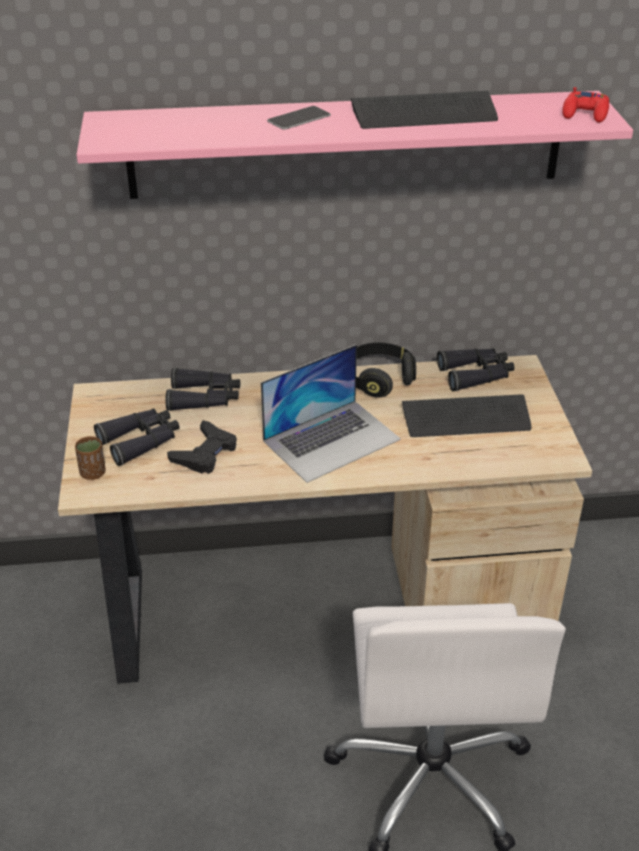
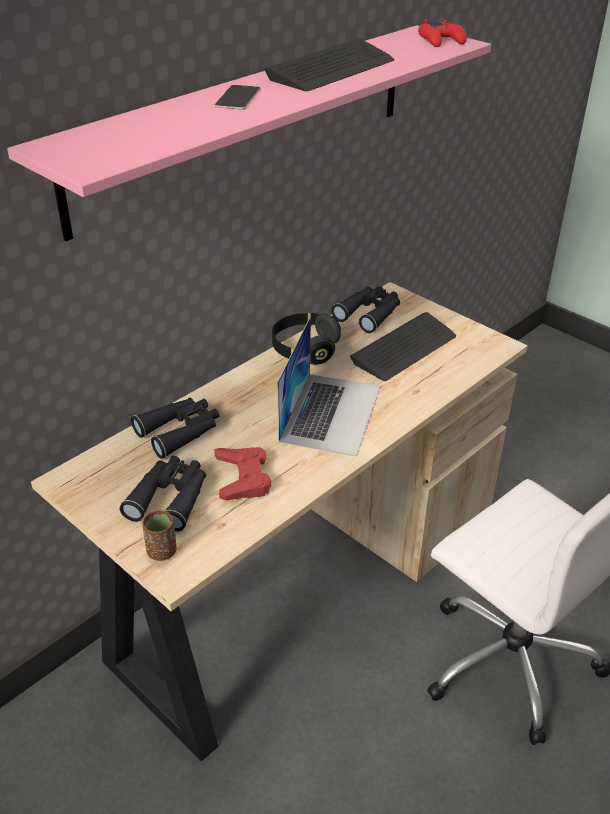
camera: 40 degrees left, 0 degrees up
(205, 453) = (243, 478): black game controller -> red game controller

